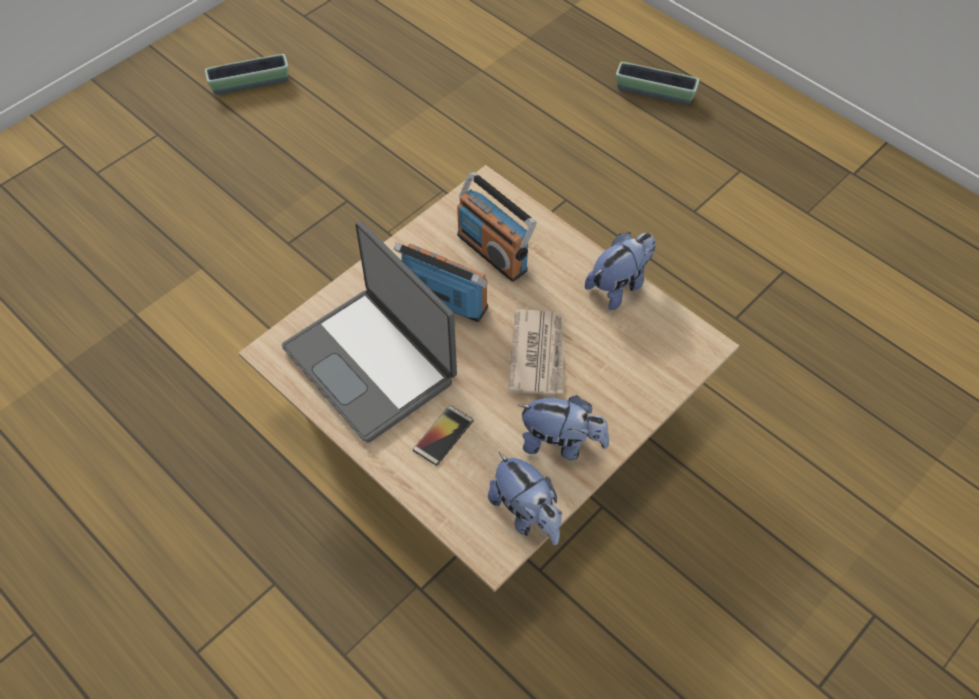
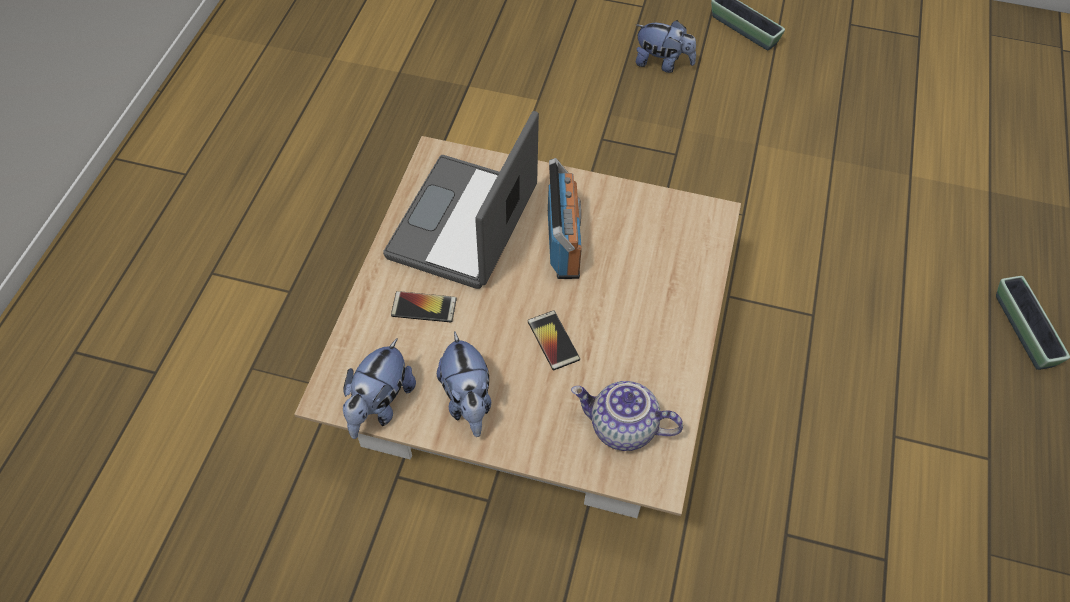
camera: 60 degrees right, 0 degrees up
(493, 252) = (643, 254): radio -> none
(538, 354) = (553, 340): newspaper -> phone
(619, 285) = (679, 373): plush toy -> plush toy (662, 63)
(648, 347) = (622, 428): none -> teapot

